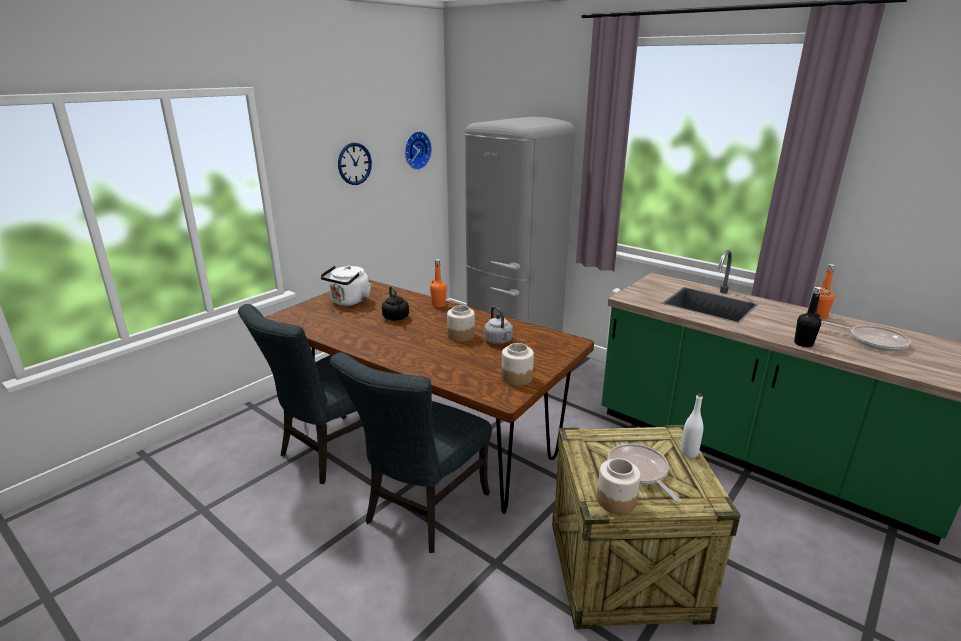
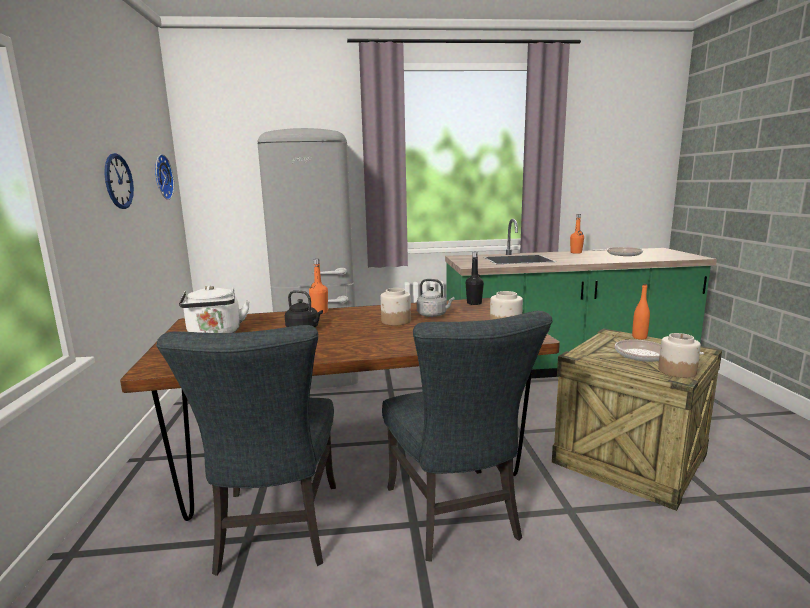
camera: 45 degrees left, 10 degrees down
(689, 453) = (639, 337): white bottle -> orange bottle
(803, 344) = (605, 261): black bottle -> black bottle (474, 303)

